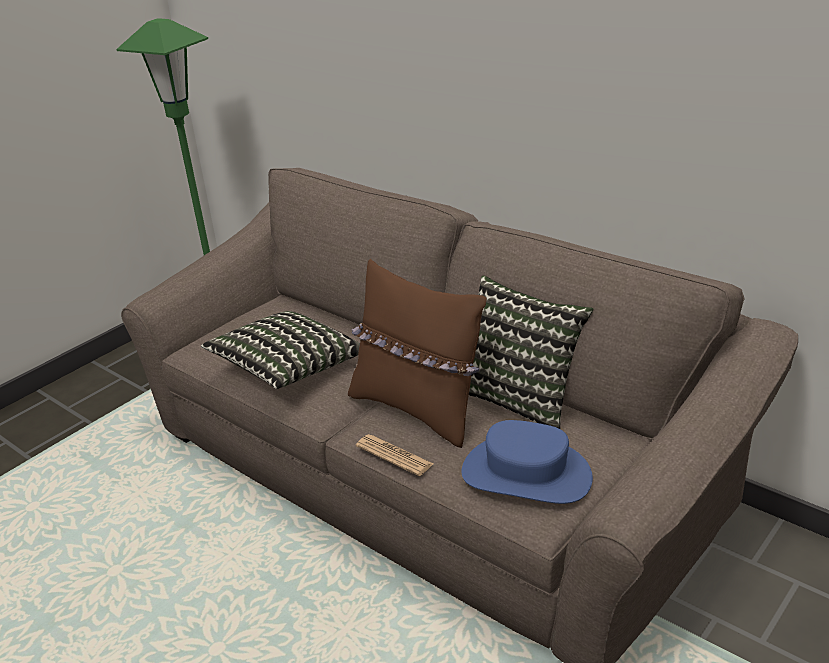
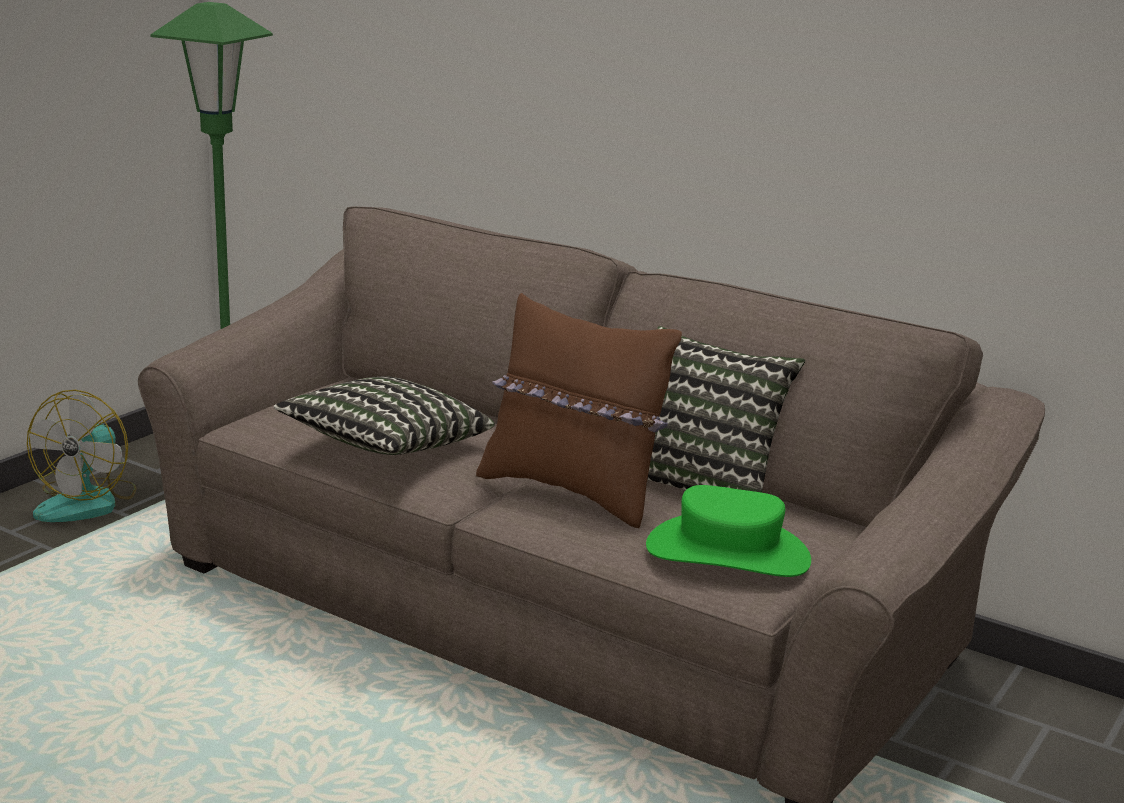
camera: 10 degrees left, 10 degrees down
(122, 380) = (88, 502): none -> fan
(394, 455) = (553, 534): newspaper -> none
(526, 474) = (728, 552): blue hat -> green hat

